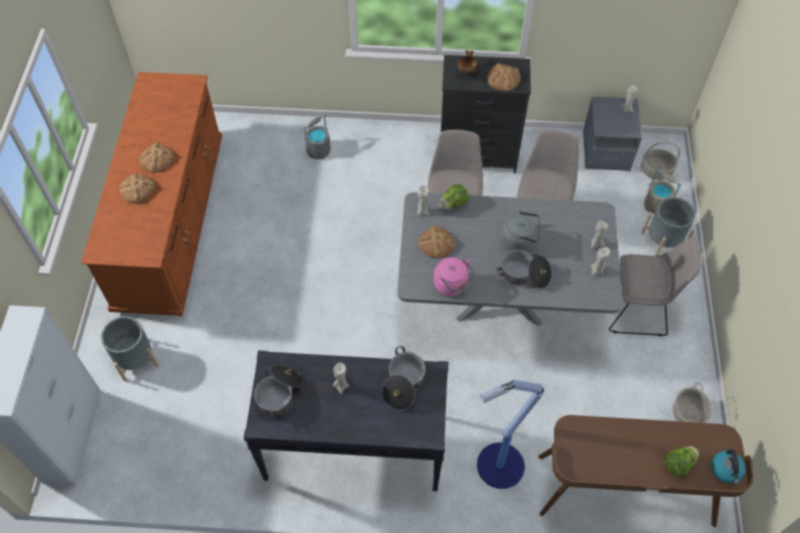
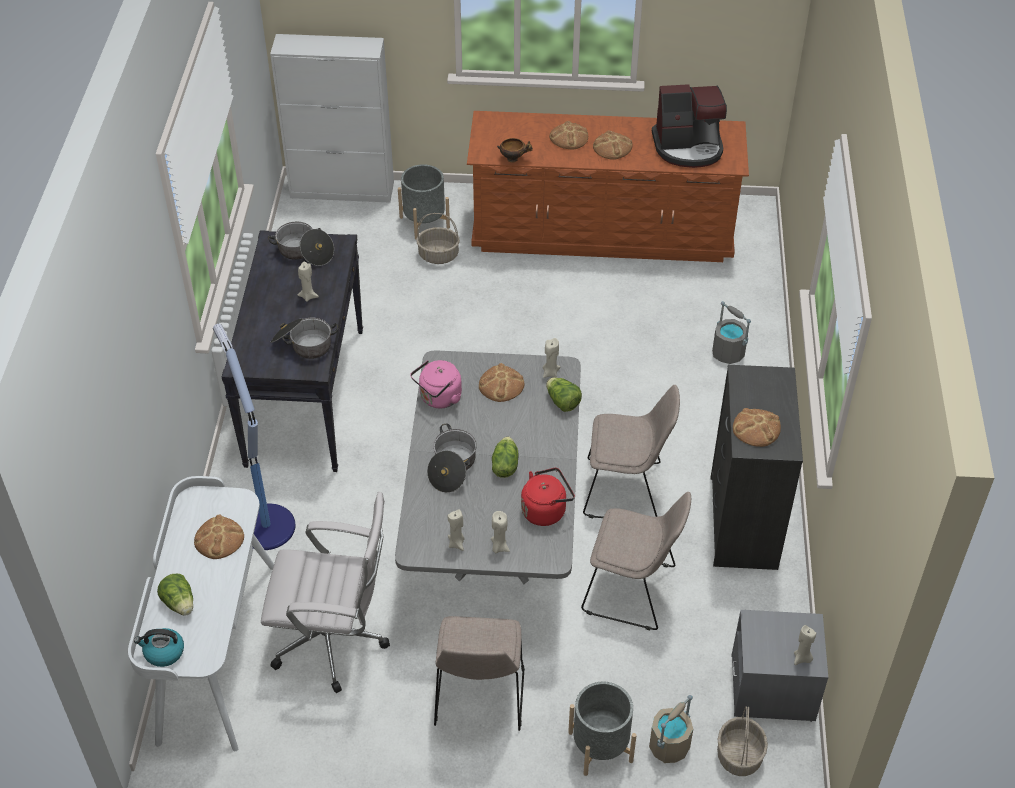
camera: 90 degrees right, 10 degrees down
(166, 109) = (688, 147): none -> coffee machine
(466, 73) = (762, 390): bowl -> bowl (513, 159)
(520, 241) = (504, 466): grey kettle -> lettuce
(559, 216) = (546, 510): none -> red kettle
(606, 404) = (335, 642): none -> white office chair
(610, 441) = (219, 539): none -> bread
(625, 491) = (215, 651): brown desk -> white desk
(688, 414) = (311, 737): basket -> basket (438, 255)

